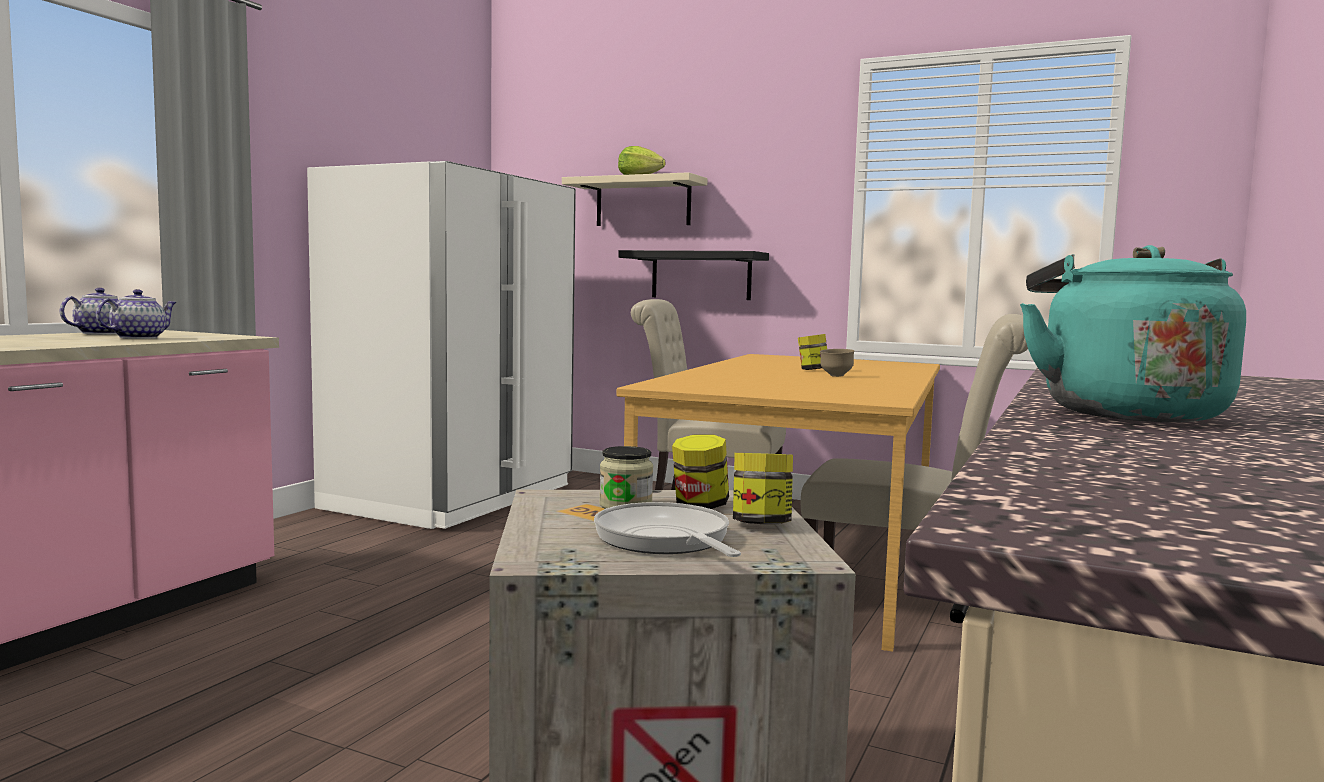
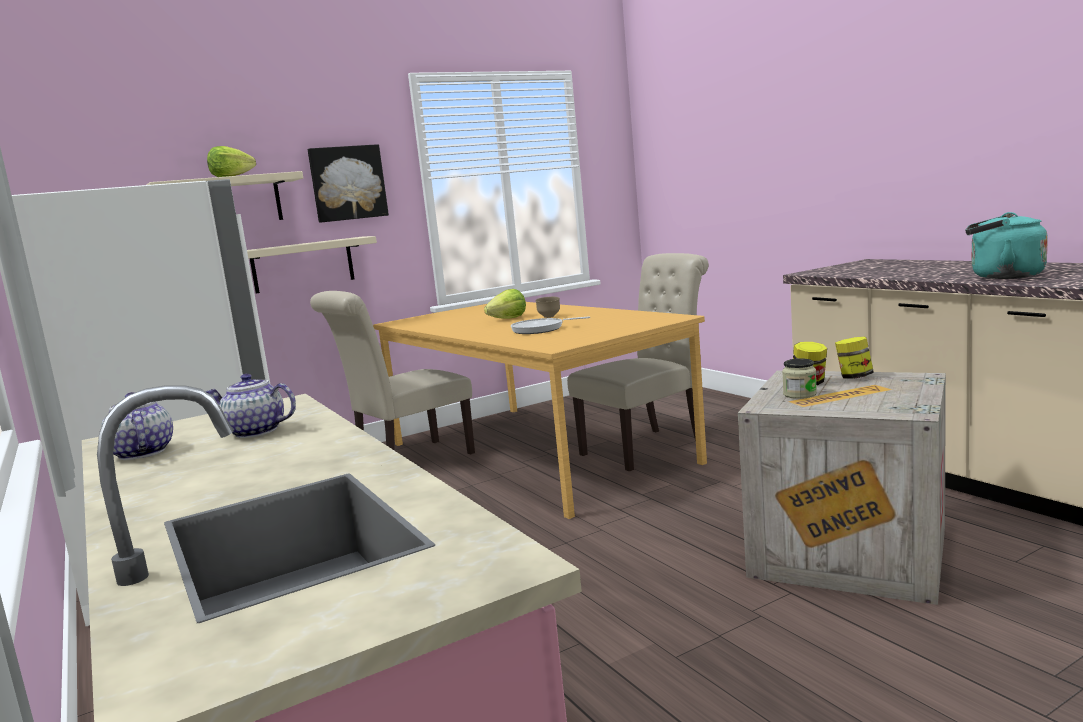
camera: 55 degrees left, 5 degrees up
(139, 338) = (254, 432): teapot -> teapot turned 45 degrees counterclockwise
(665, 540) = (880, 392): frying pan -> frying pan (541, 329)
(701, 275) = (303, 265): black shelf -> beige shelf
(763, 191) = (347, 183): none -> picture
(812, 370) = (508, 319): jar -> lettuce

